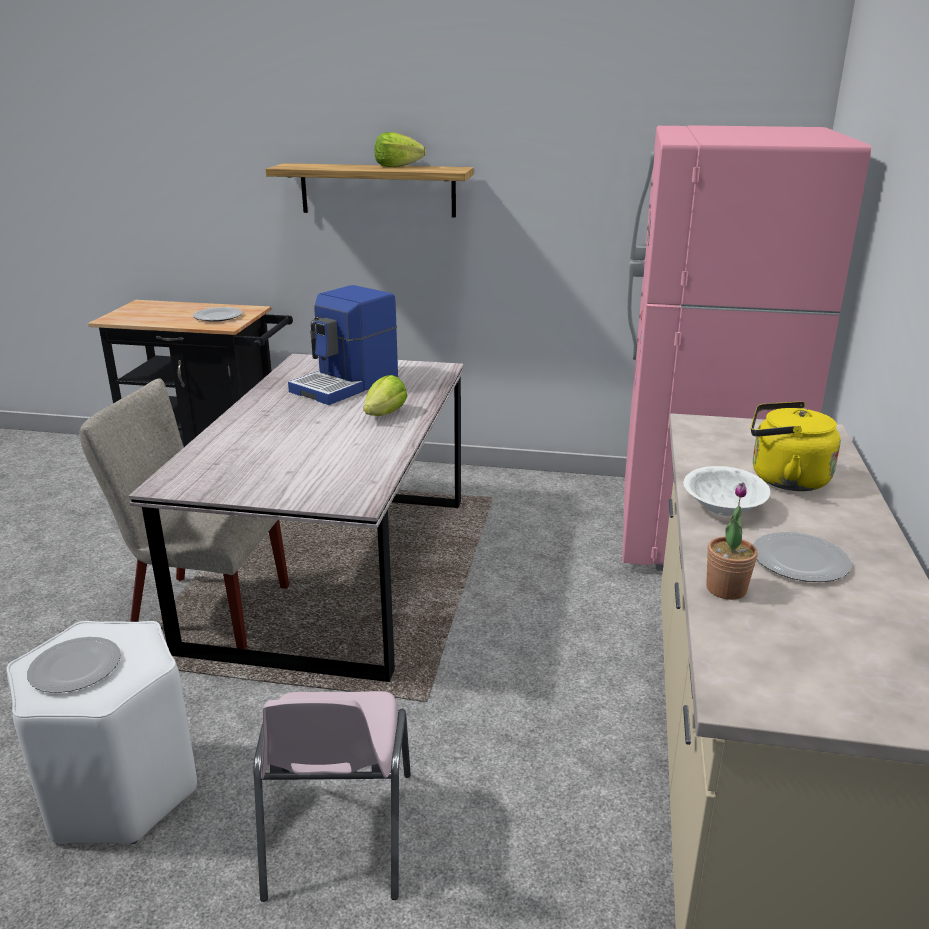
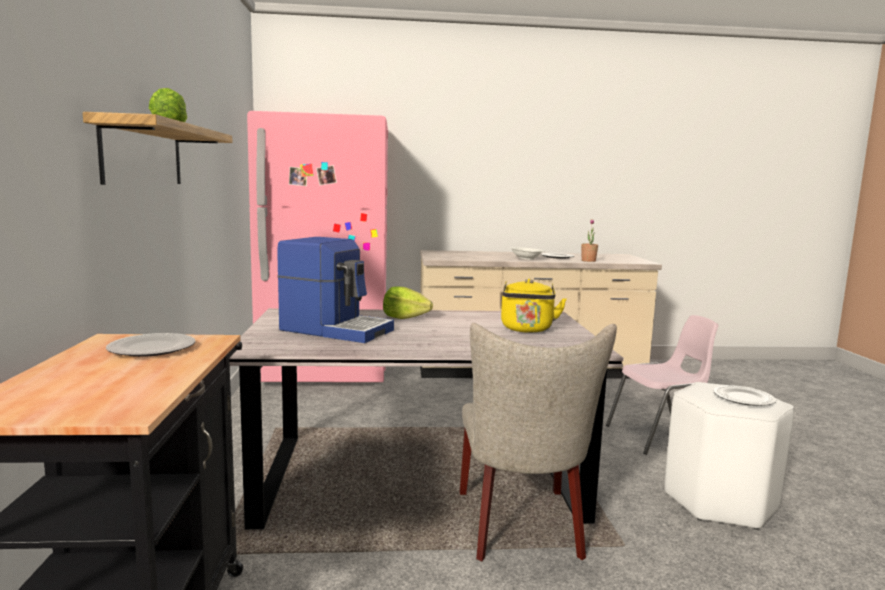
camera: 105 degrees left, 15 degrees down
(783, 479) = (490, 255): yellow kettle -> yellow kettle (527, 330)

